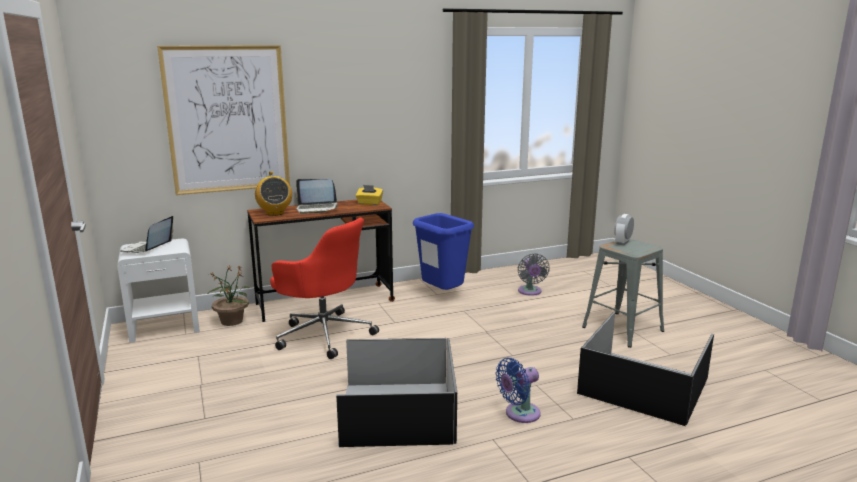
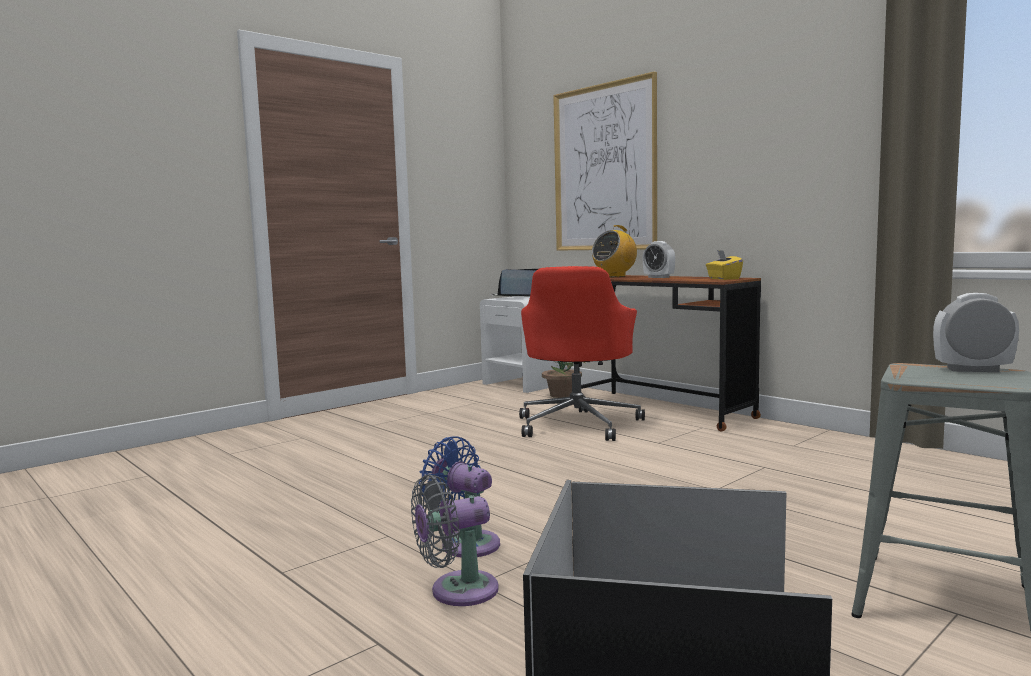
camera: 70 degrees right, 10 degrees down
(317, 208) = (658, 277): laptop -> alarm clock
(397, 411) = (427, 481): black storage box -> none
(442, 295) = (795, 448): blue trash can -> none
(530, 292) = (947, 496): grey fan -> grey fan (457, 591)

